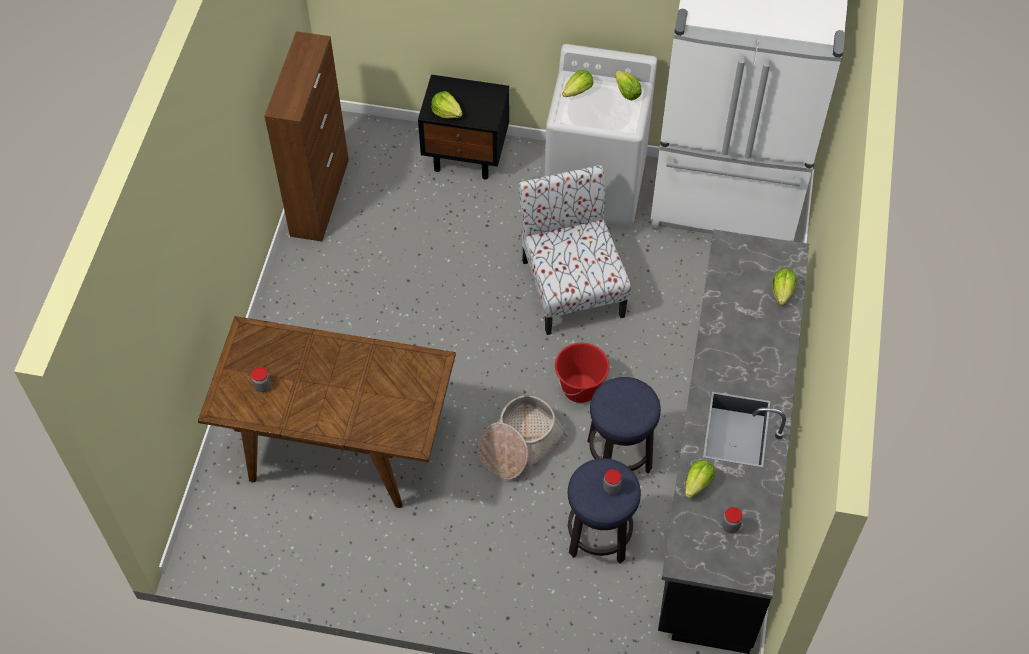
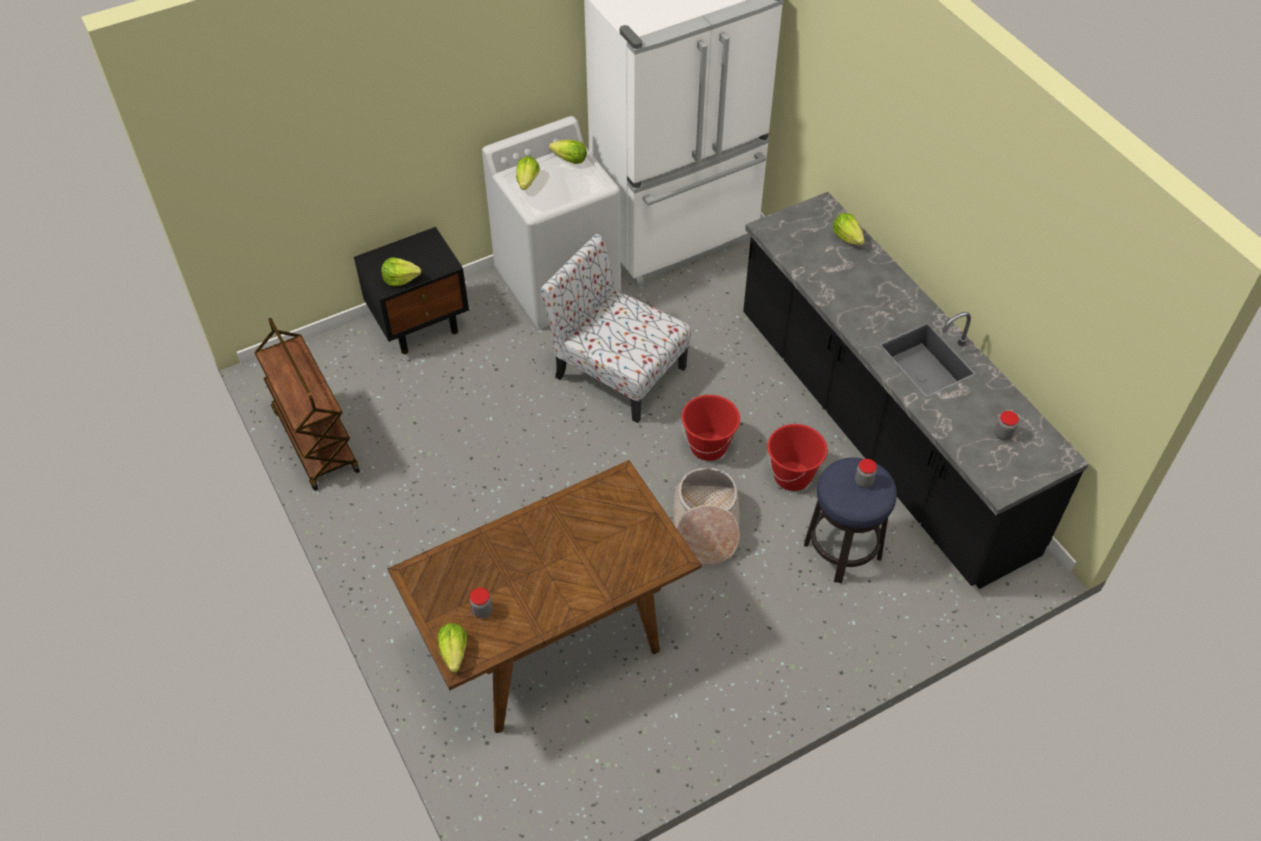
camera: 40 degrees left, 5 degrees down
(320, 197) = (315, 440): brown cabinet -> brown cart
(619, 455) = (792, 476): stool -> red bucket
(697, 483) = (945, 420): lettuce -> lettuce (454, 652)

